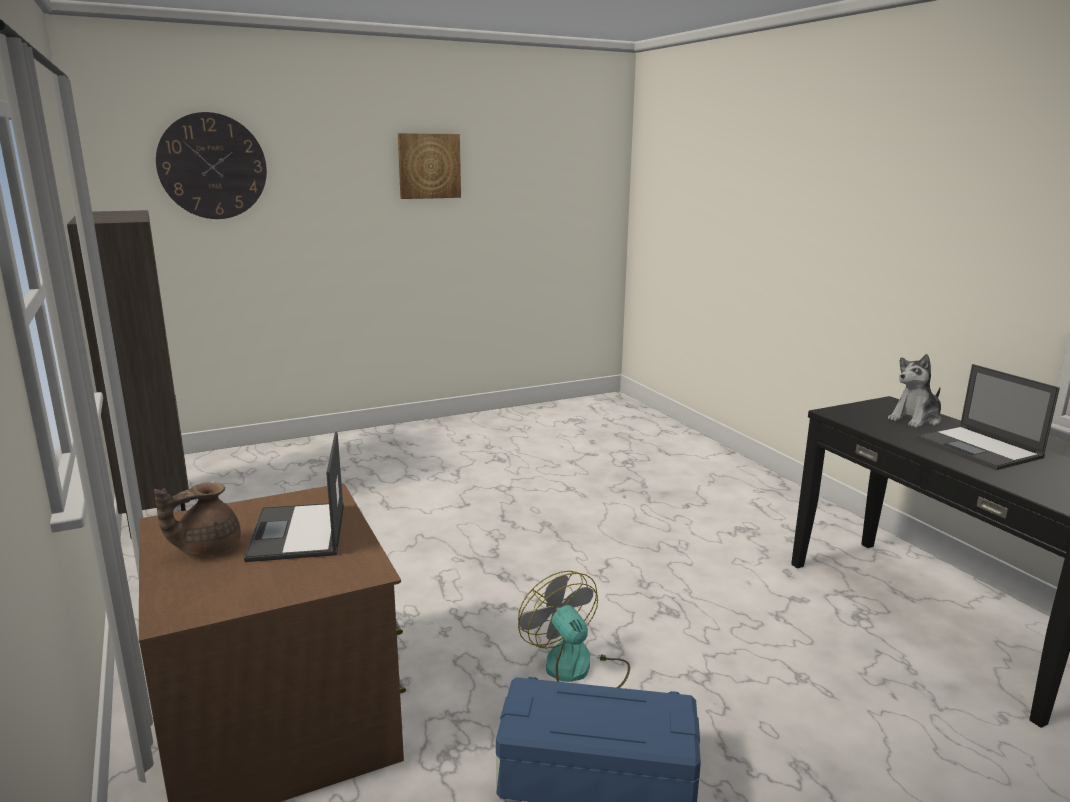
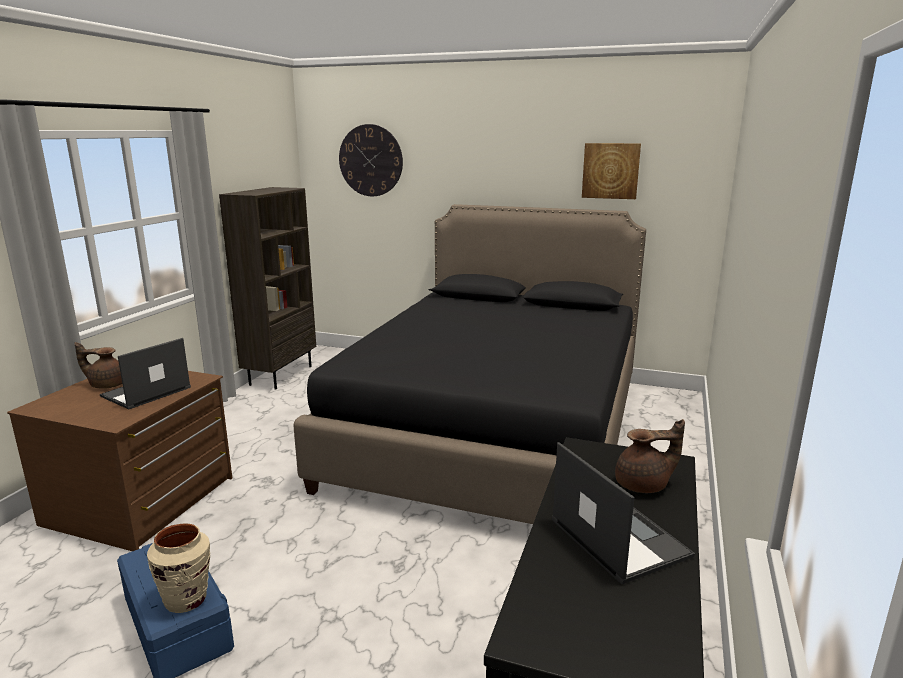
camera: 45 degrees right, 0 degrees up
(429, 166) = (521, 163): picture -> picture (610, 171)
(527, 475) = (494, 430): none -> black bed
(577, 670) = (280, 564): fan -> none
(660, 714) = (186, 599): none -> beige vase
(915, 419) = (644, 485): plush toy -> brown teapot
(979, 449) = (617, 537): laptop -> laptop turned 135 degrees clockwise

